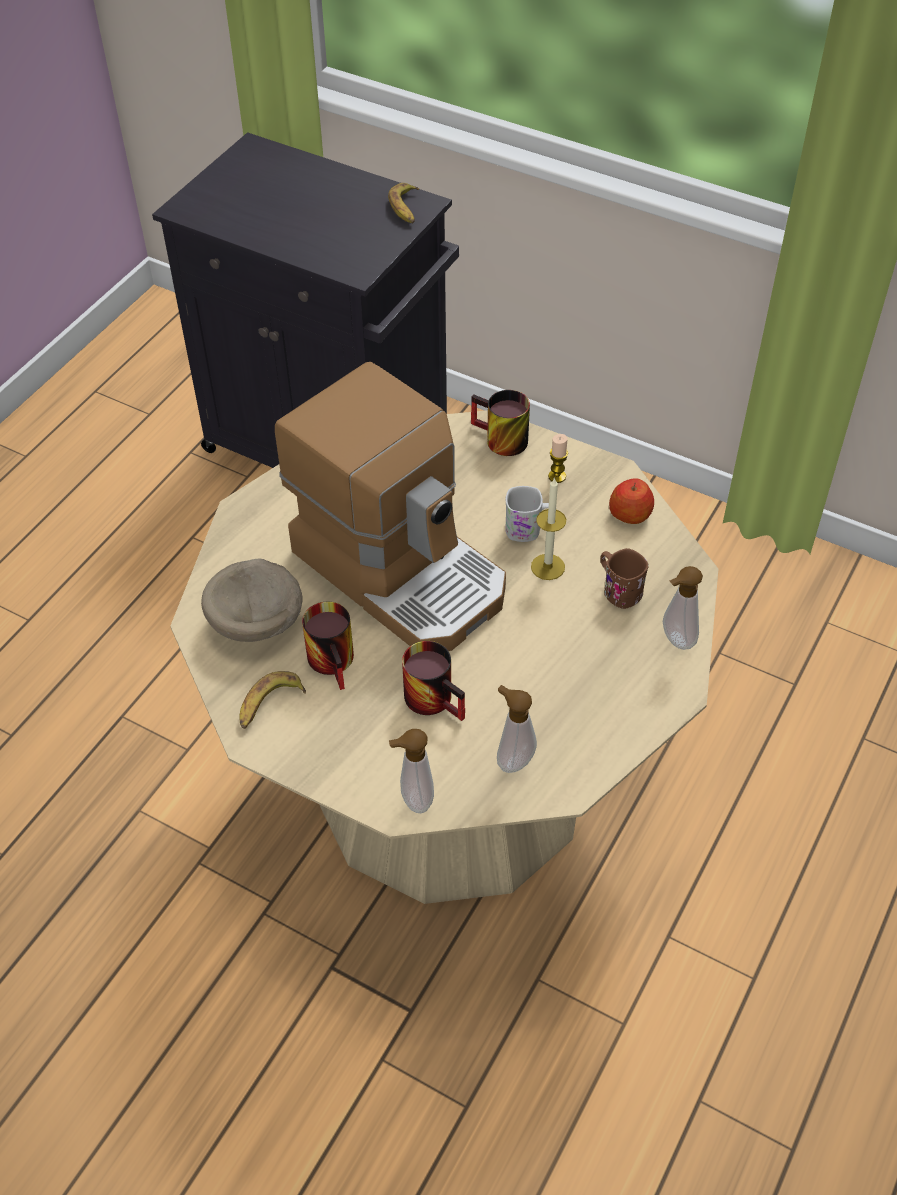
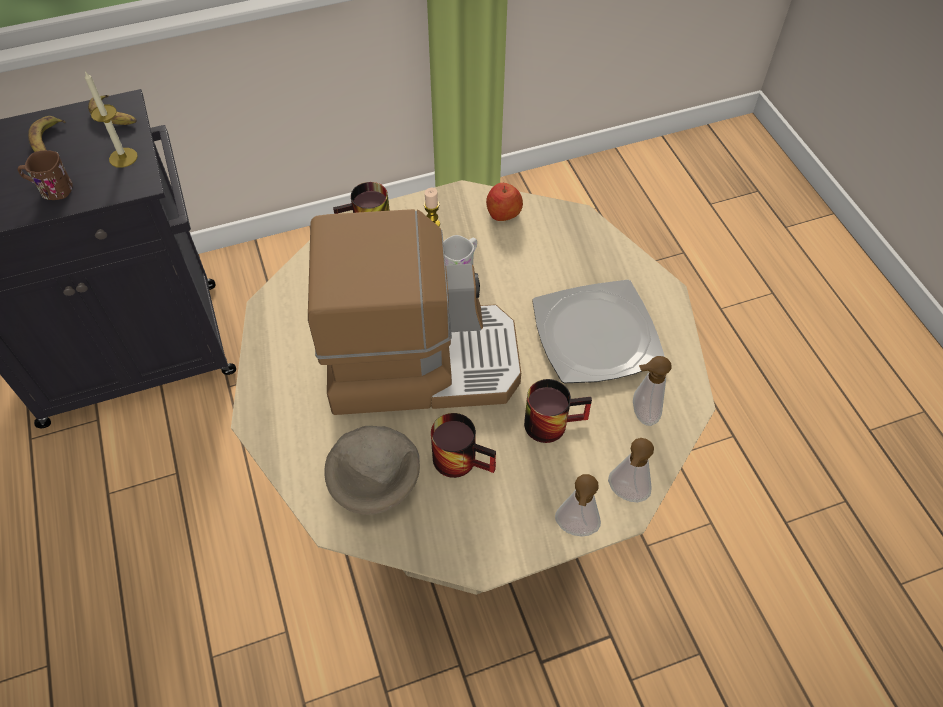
camera: 50 degrees left, 5 degrees up
(269, 704) = (461, 528): banana -> banana (48, 142)
(547, 567) = (502, 283): candle -> candle (123, 157)
(565, 669) = (594, 334): none -> plate
(618, 590) = (557, 262): brown mug -> brown mug (51, 190)
(675, 640) = (624, 264): soap dispenser -> soap dispenser (575, 530)

